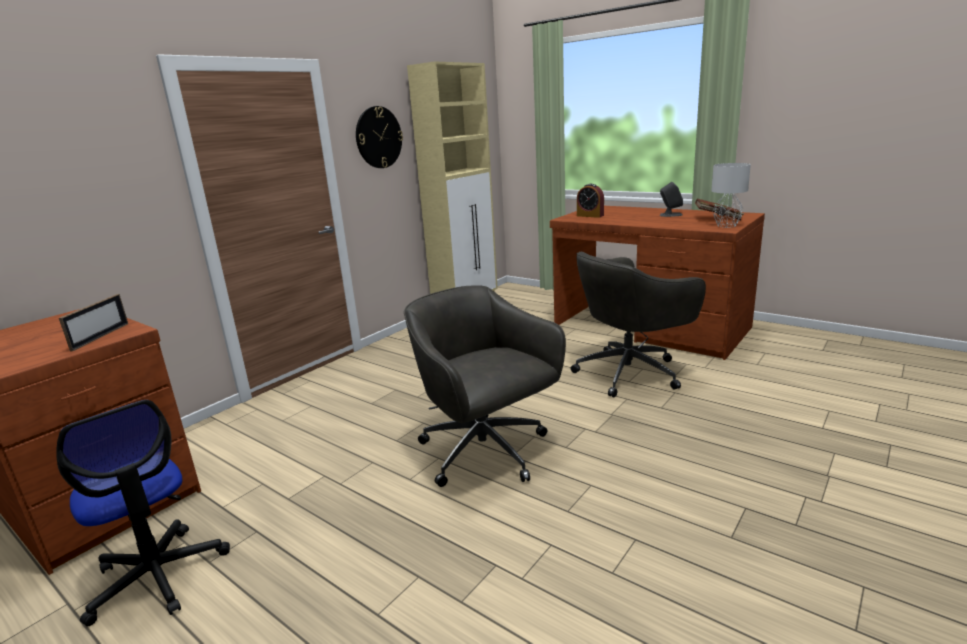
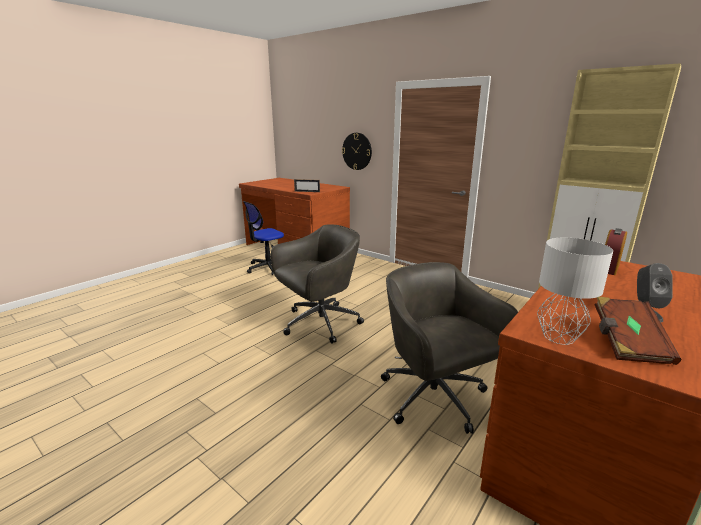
camera: 90 degrees right, 0 degrees up
(378, 137) = (532, 136): wall clock -> wall clock (357, 151)

